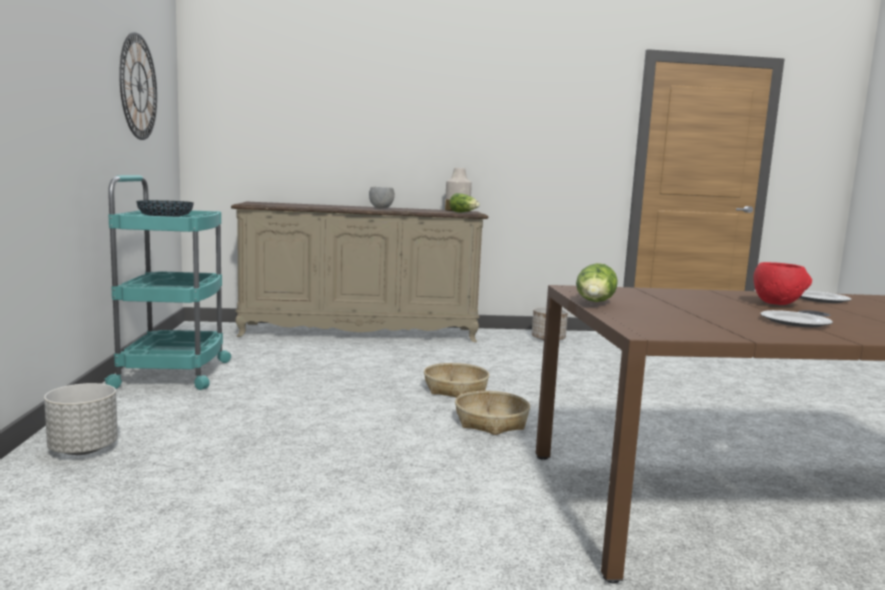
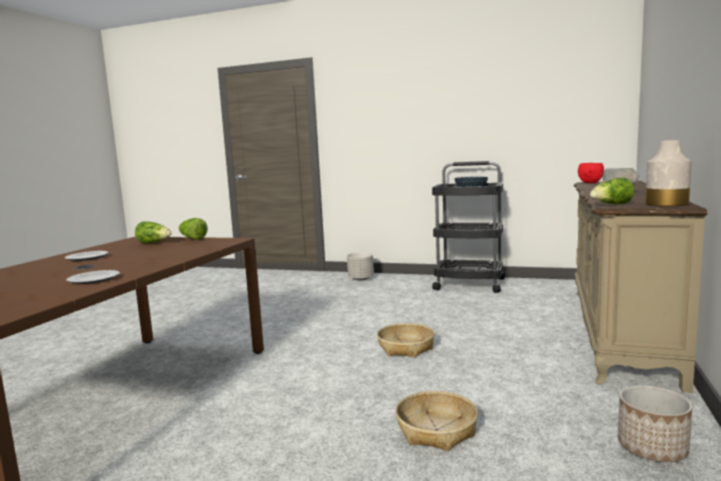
camera: 115 degrees right, 0 degrees up
(139, 87) = (532, 100): wall clock -> none
(174, 374) = (469, 284): turquoise cart -> black cart
(491, 422) = (326, 348): basket -> basket (437, 430)
(656, 314) = (154, 243): none -> lettuce
(777, 304) = (113, 264): red bowl -> red bowl (590, 183)

